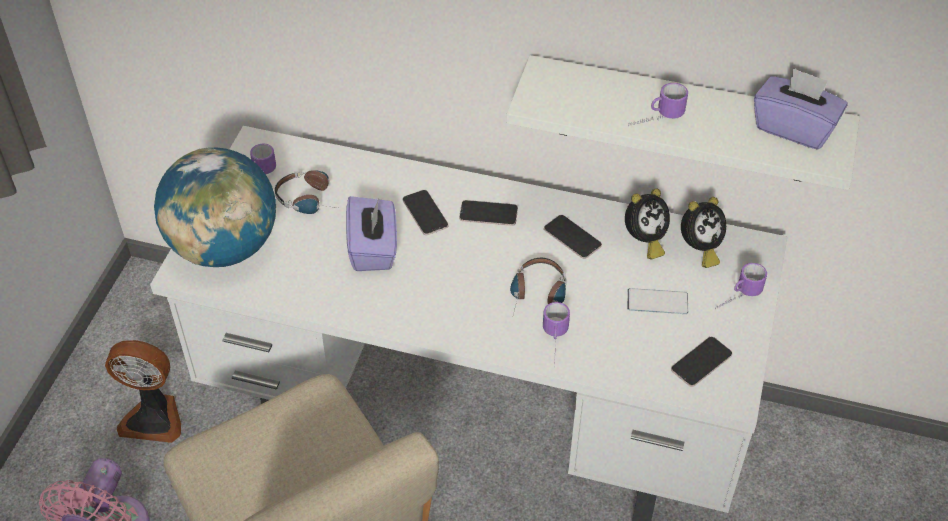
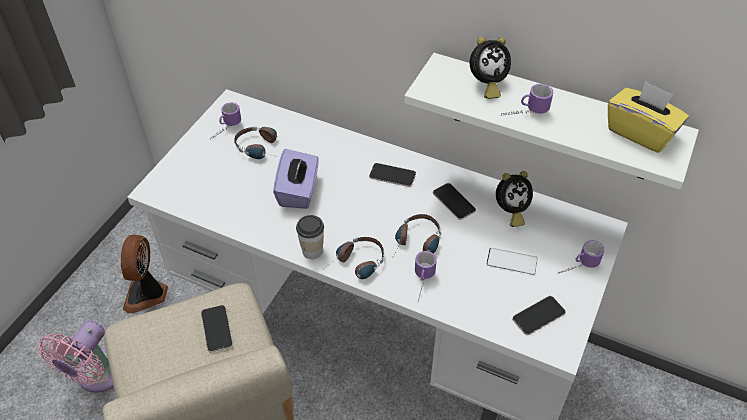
camera: 10 degrees right, 0 degrees up
(154, 417) = (147, 294): fan -> fan turned 75 degrees clockwise
(224, 247) = (188, 176): globe -> none
(409, 321) = (312, 251): none -> cup
(425, 213) = (344, 169): phone -> phone (217, 329)
(468, 332) = (355, 266): none -> headphones
(699, 249) = (553, 223): alarm clock -> alarm clock (486, 85)
(794, 127) = (640, 132): purple tissue box -> yellow tissue box

